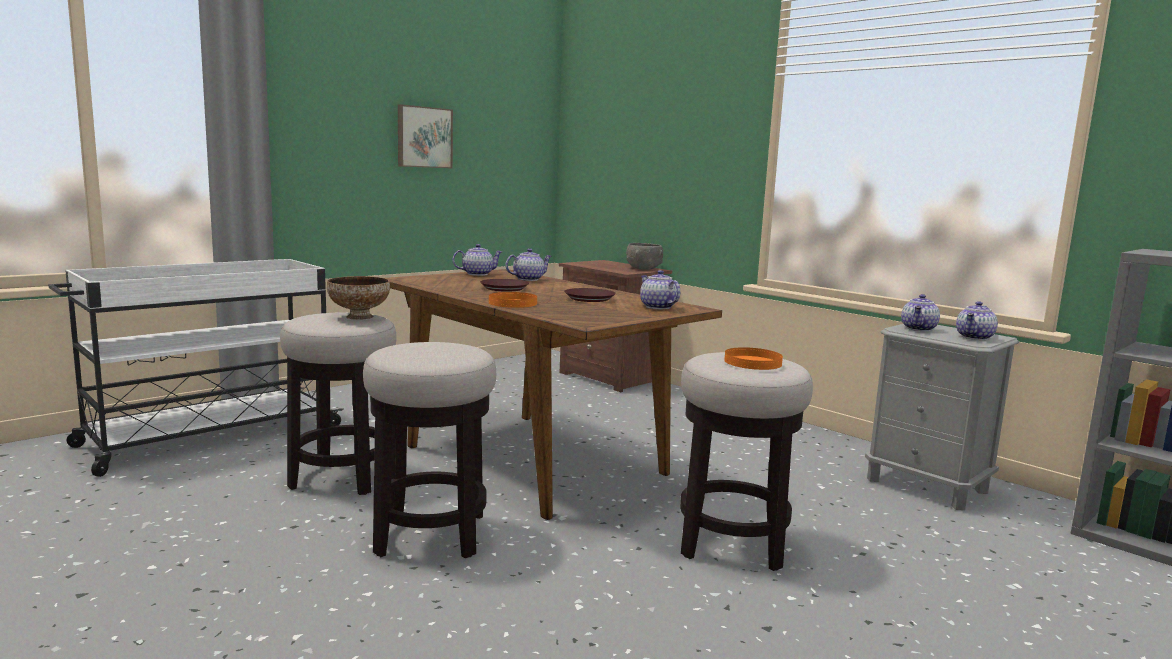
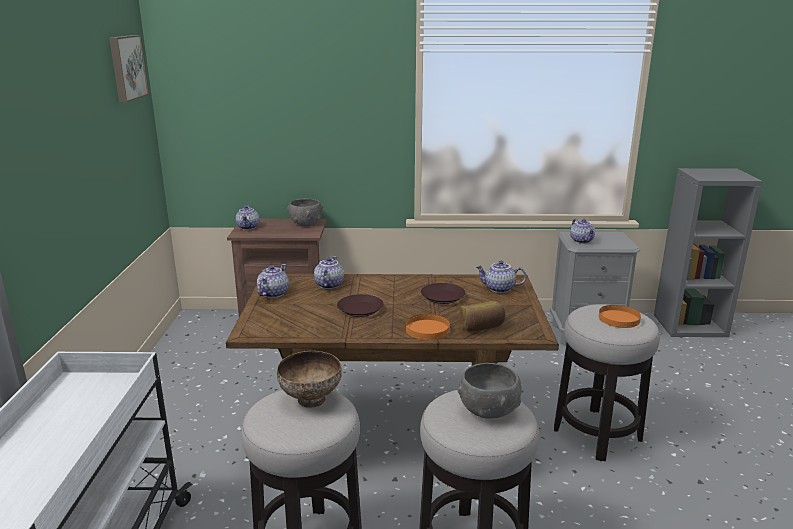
camera: 45 degrees left, 10 degrees up
(423, 137) = (78, 142): picture -> picture (126, 67)
(439, 351) = (488, 410): none -> grey bowl
(558, 312) = (482, 327): none -> bread
(975, 337) = (615, 240): teapot -> teapot (248, 227)

